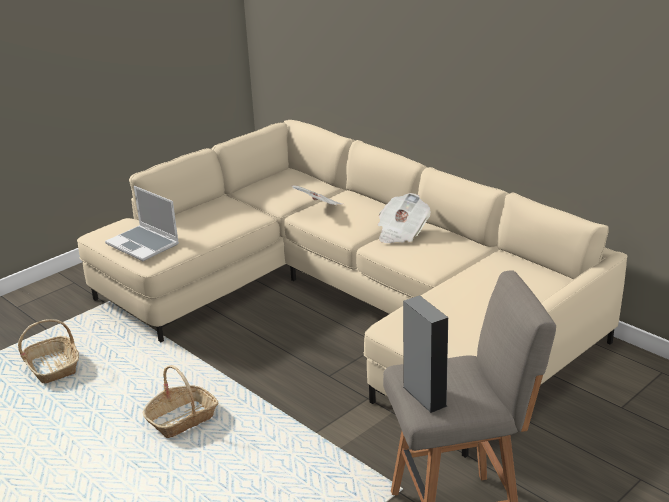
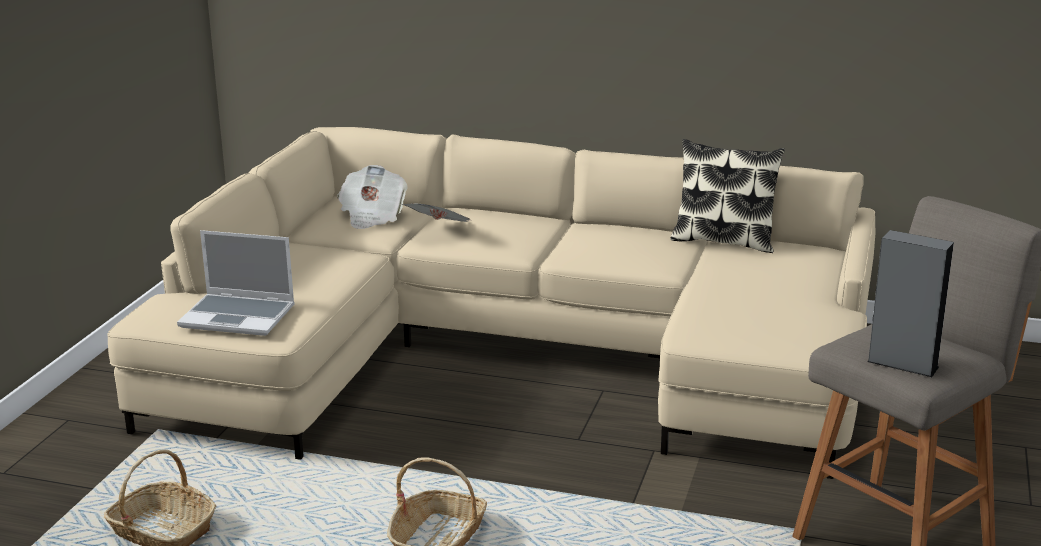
camera: 30 degrees left, 5 degrees down
(401, 232) = (582, 238): newspaper -> newspaper (372, 216)
(500, 256) = (724, 241): none -> pillow

